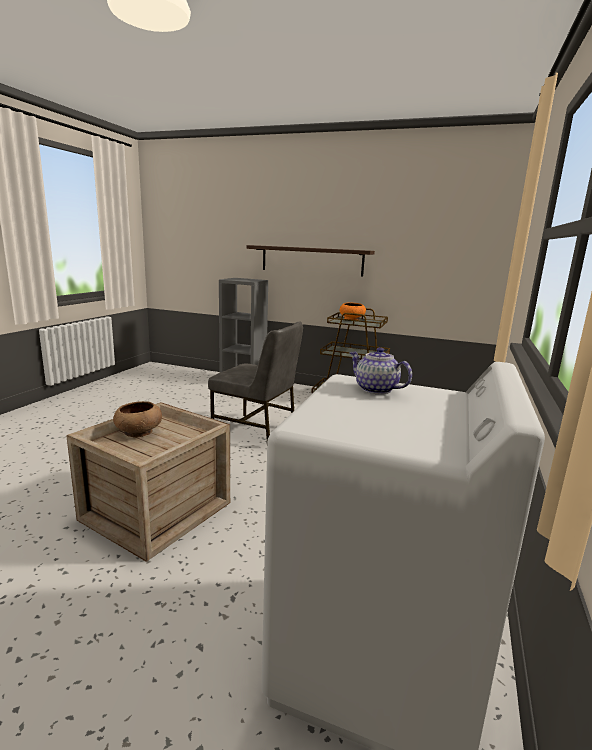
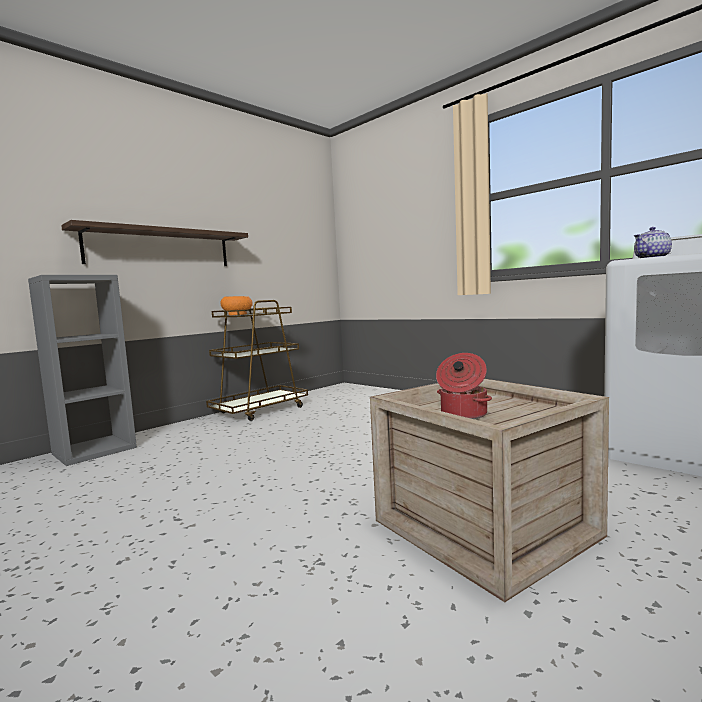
camera: 65 degrees left, 10 degrees down
(138, 432) = (462, 415): brown bowl -> cooking pot
(256, 431) = (289, 457): grey chair -> none

